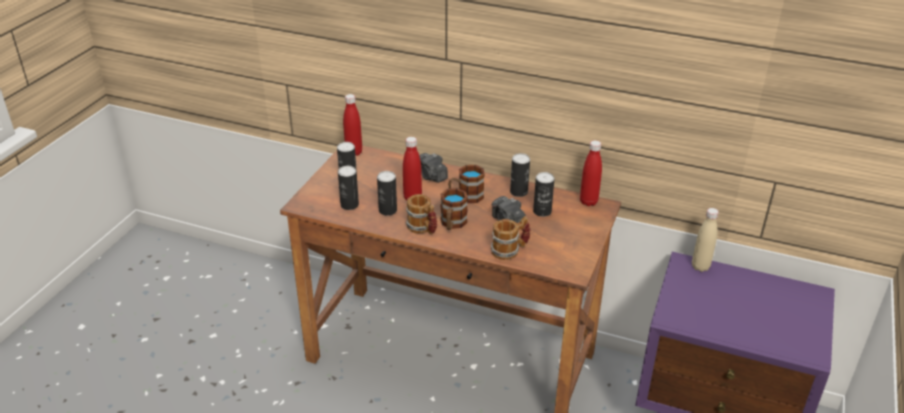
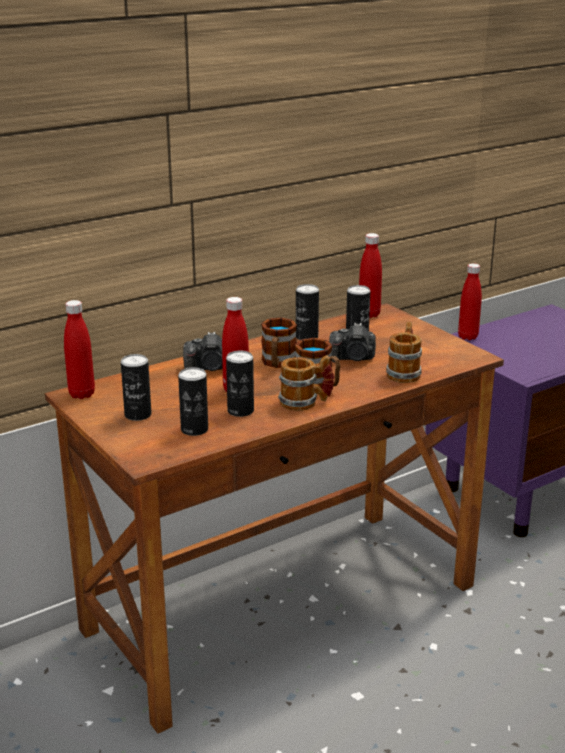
camera: 55 degrees left, 10 degrees down
(700, 267) = (468, 337): beige bottle -> red bottle

